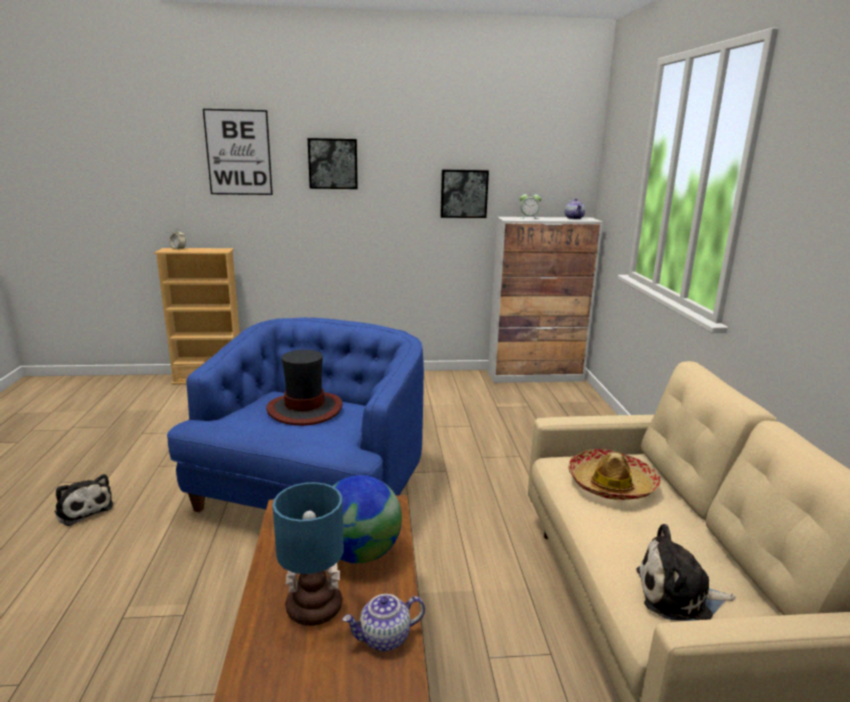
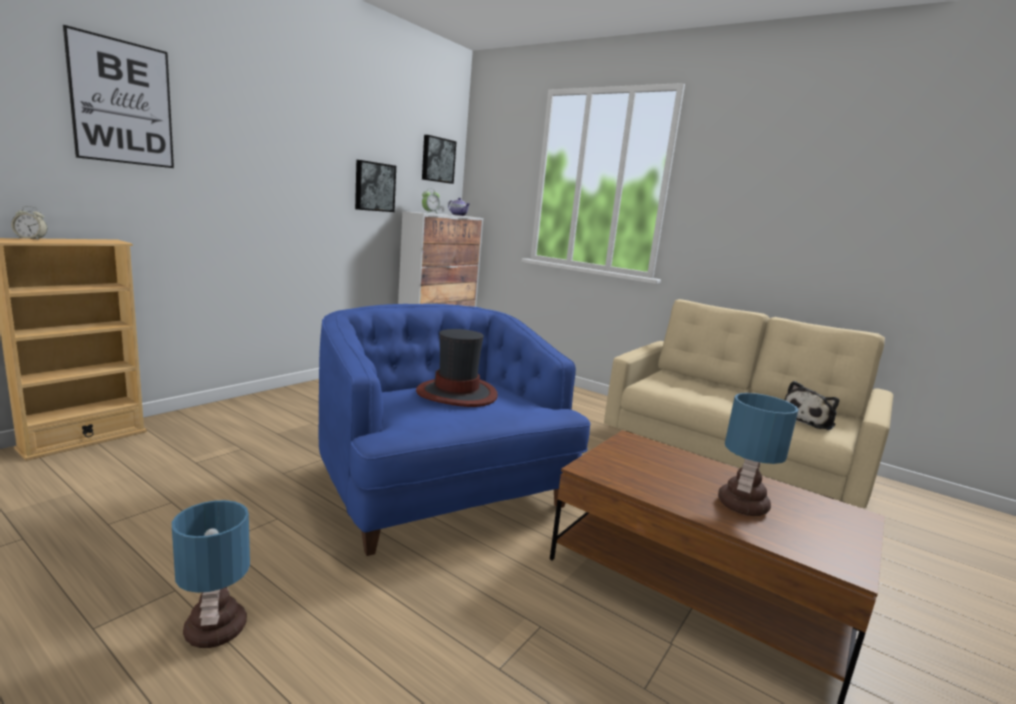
camera: 50 degrees left, 5 degrees down
(83, 509) = (215, 628): plush toy -> table lamp
(333, 163) = (250, 137): picture -> picture (437, 160)
(360, 553) = (685, 469): globe -> none
(384, 638) = (794, 497): teapot -> none
(611, 484) = (688, 387): hat -> none

